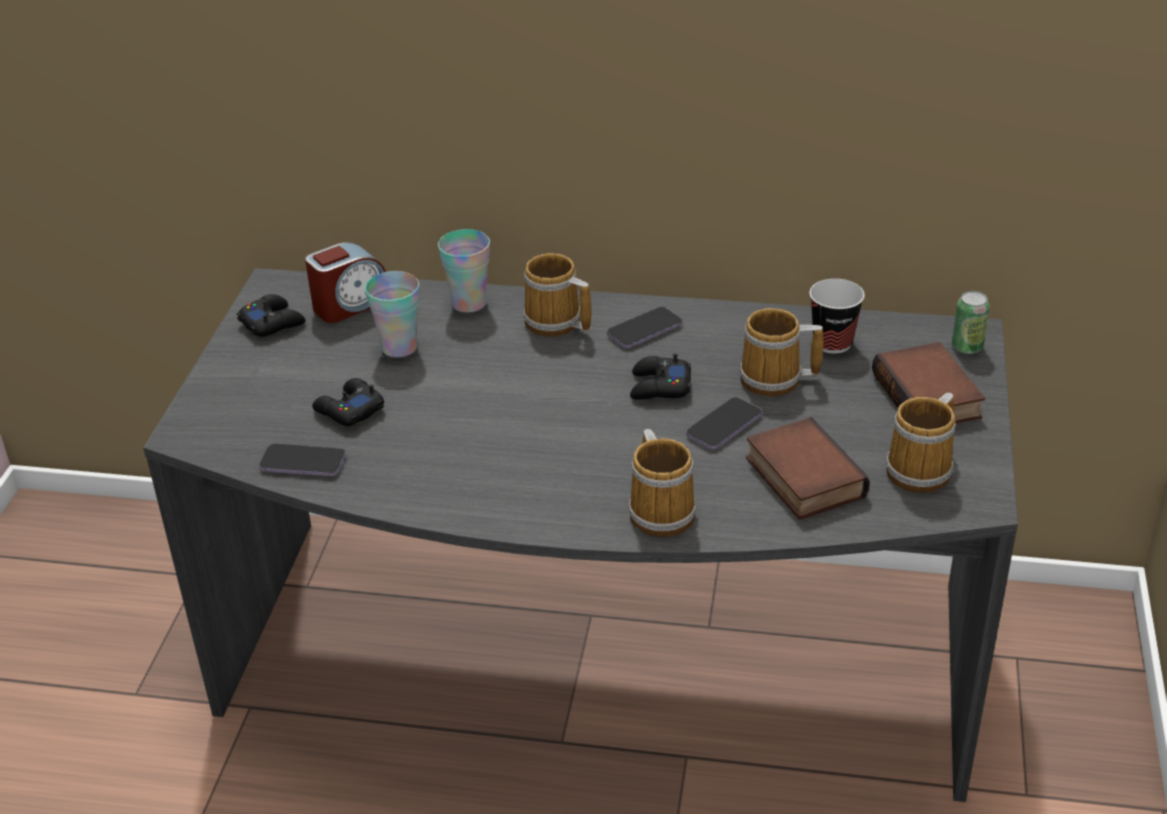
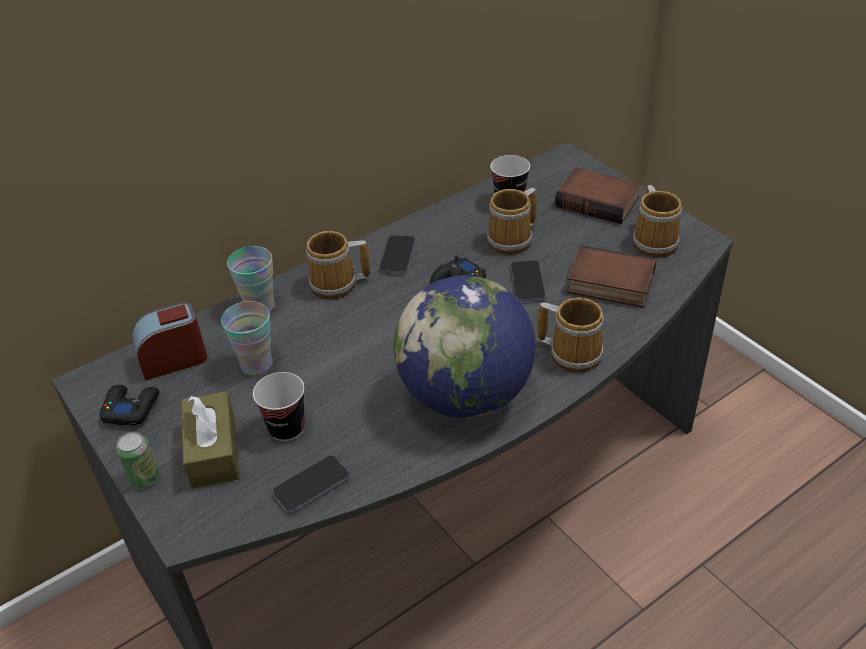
camera: 45 degrees left, 5 degrees up
(279, 391) = (213, 451): none -> brown tissue box
(349, 410) = (287, 428): black game controller -> cup
(350, 305) = (174, 359): alarm clock -> alarm clock turned 120 degrees counterclockwise
(515, 480) = (466, 395): none -> globe
(967, 347) = (575, 165): can -> can (144, 478)

